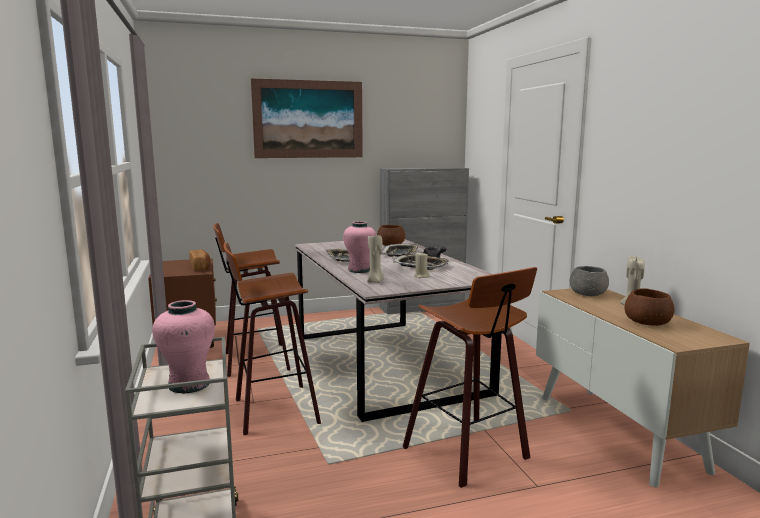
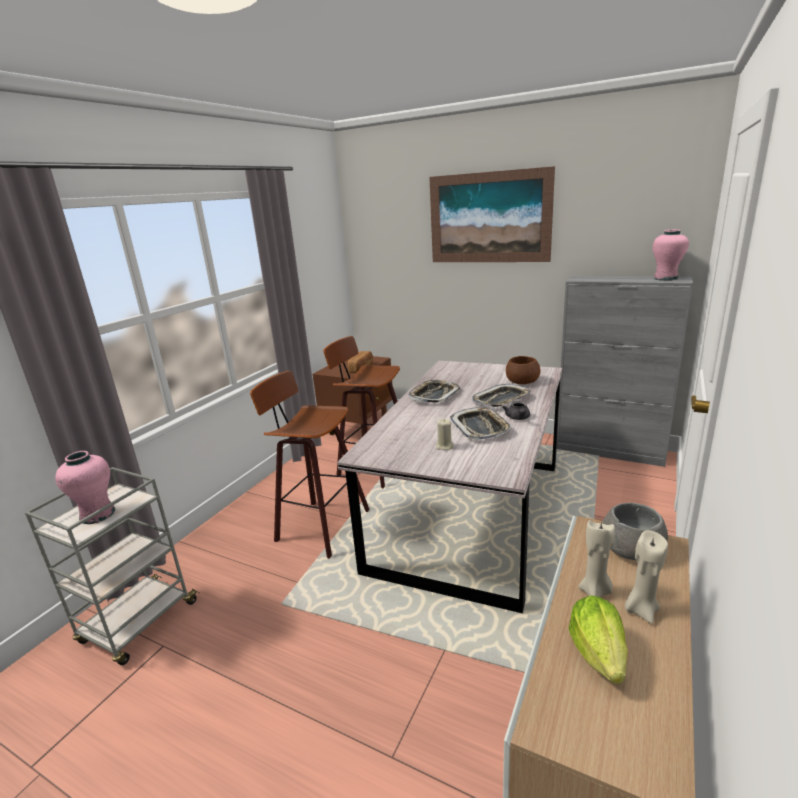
camera: 45 degrees right, 10 degrees up
(359, 270) = (411, 417): pink vase -> pink vase (665, 278)
(375, 281) = (389, 441): beige candle -> beige candle (595, 591)
(470, 453) = (392, 668): stool -> none
(647, 322) = (598, 654): brown bowl -> lettuce

